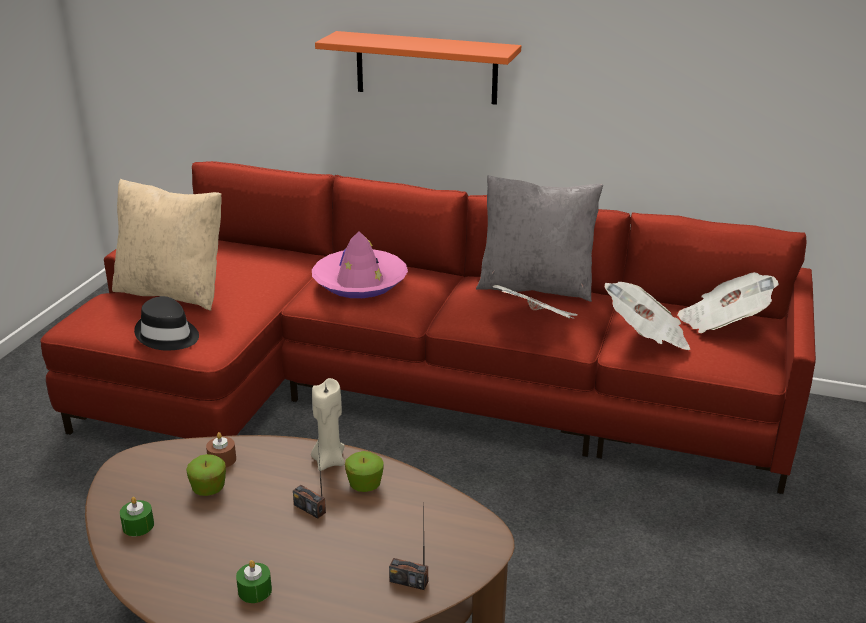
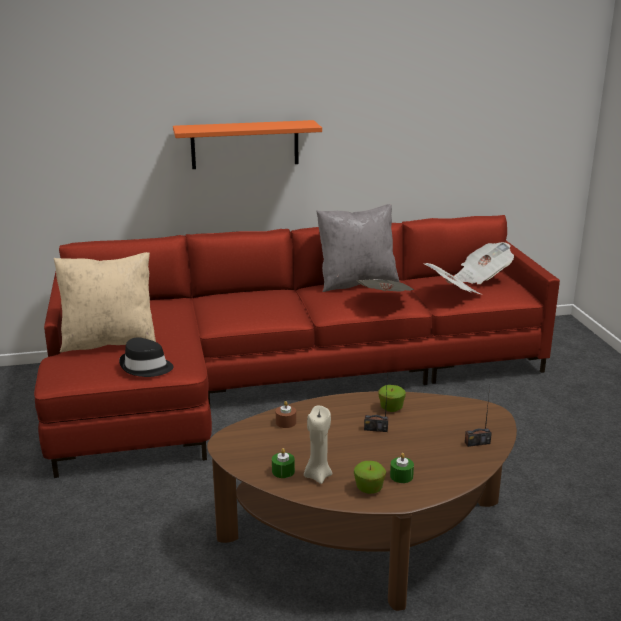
camera: 30 degrees left, 5 degrees down
(209, 489) = (300, 439): apple -> apple (369, 488)
(329, 461) = (353, 403): beige candle -> beige candle (317, 475)
(360, 282) = (242, 305): pink hat -> none

